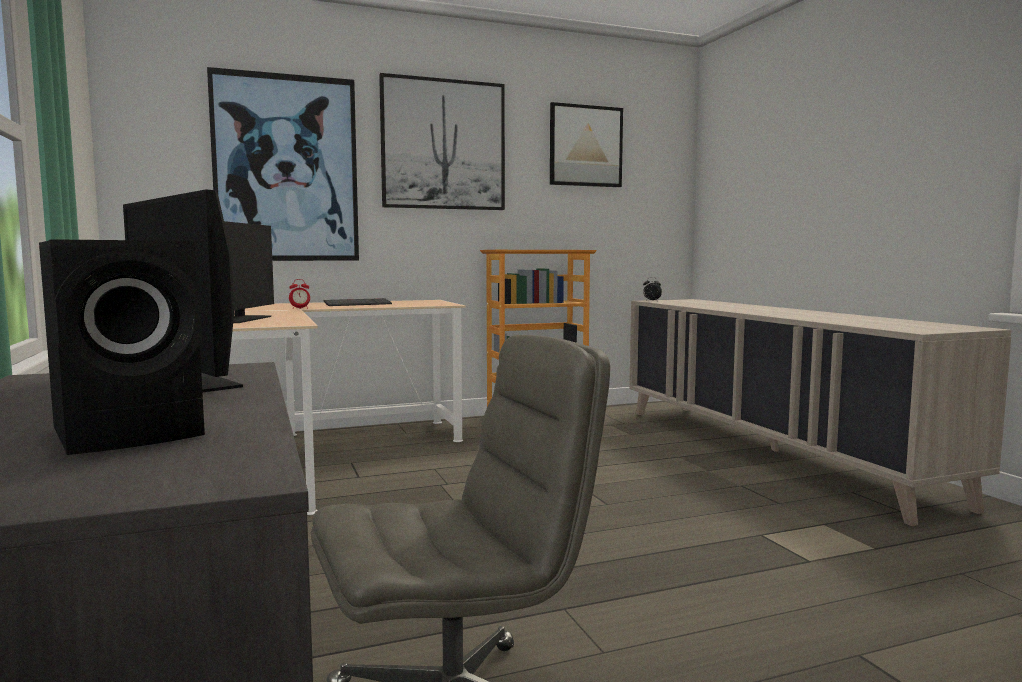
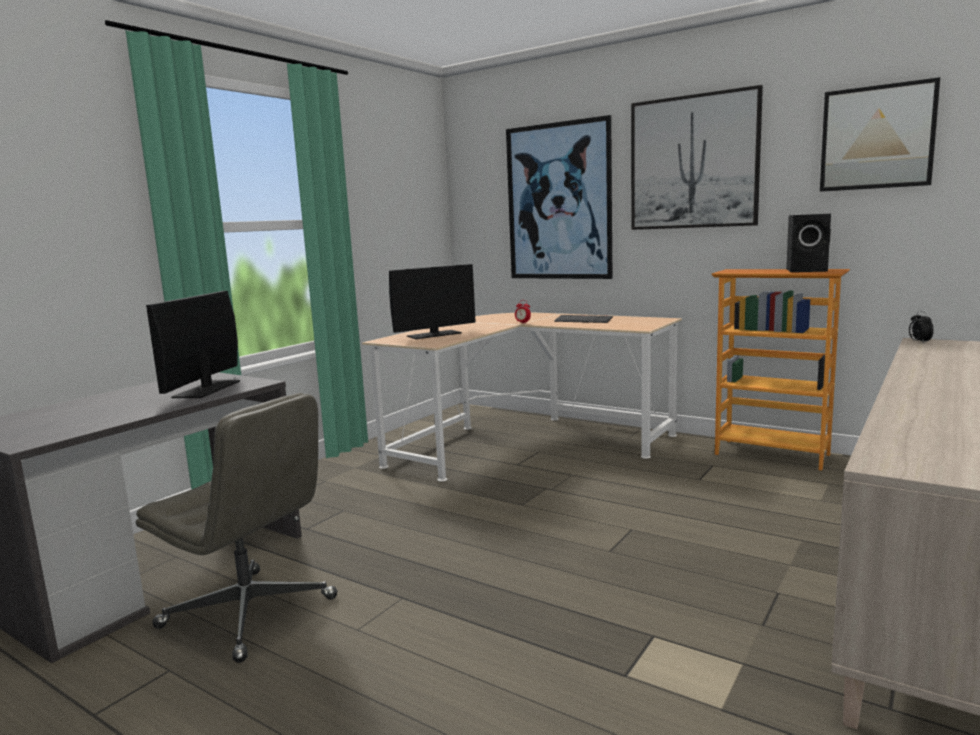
camera: 55 degrees right, 5 degrees up
(134, 432) = (92, 415): black speaker -> black speaker (808, 270)

